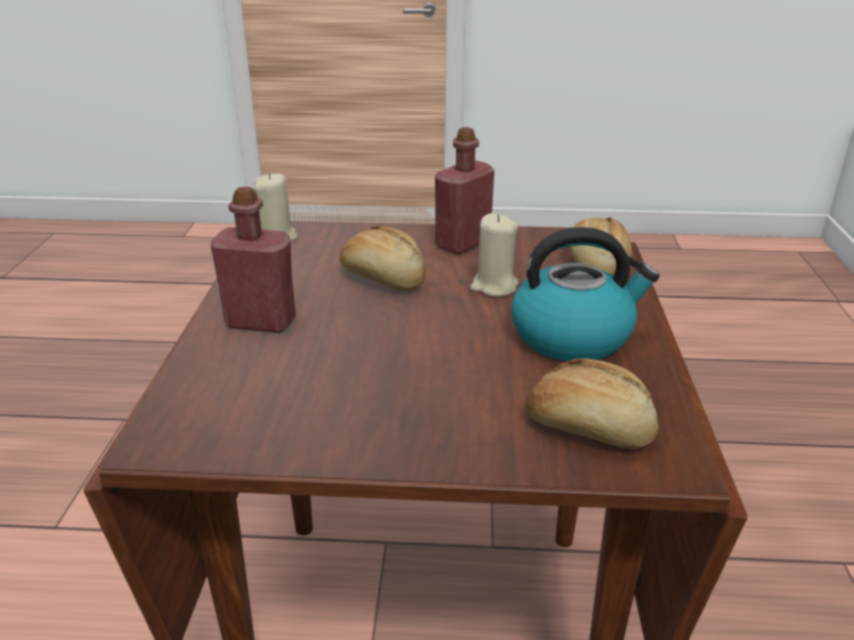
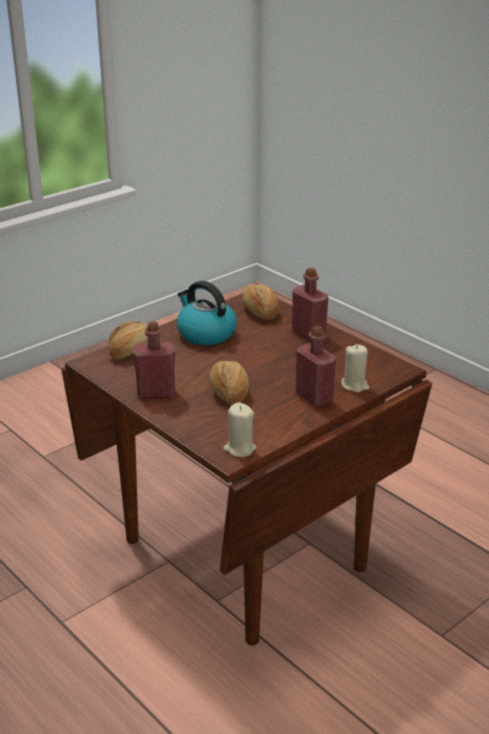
camera: 135 degrees left, 0 degrees up
(424, 428) = (308, 334): none -> red bottle
(494, 286) = (191, 364): beige candle -> beige candle (354, 385)

